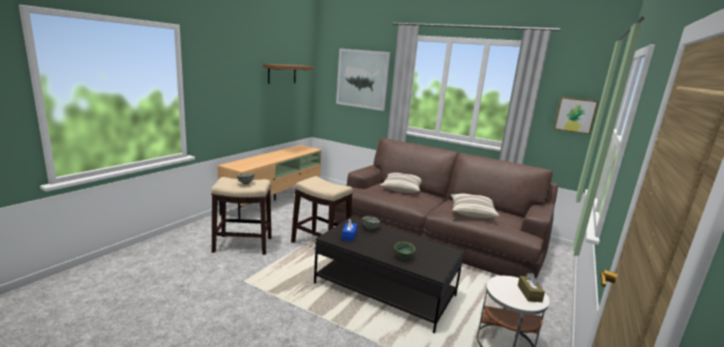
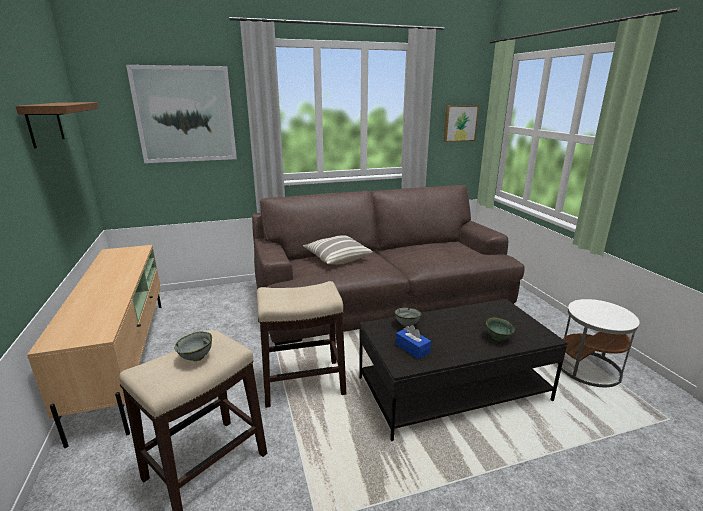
camera: 45 degrees left, 5 degrees up
(471, 212) = (439, 255): pillow -> none
(529, 293) = (610, 310): brown tissue box -> none

